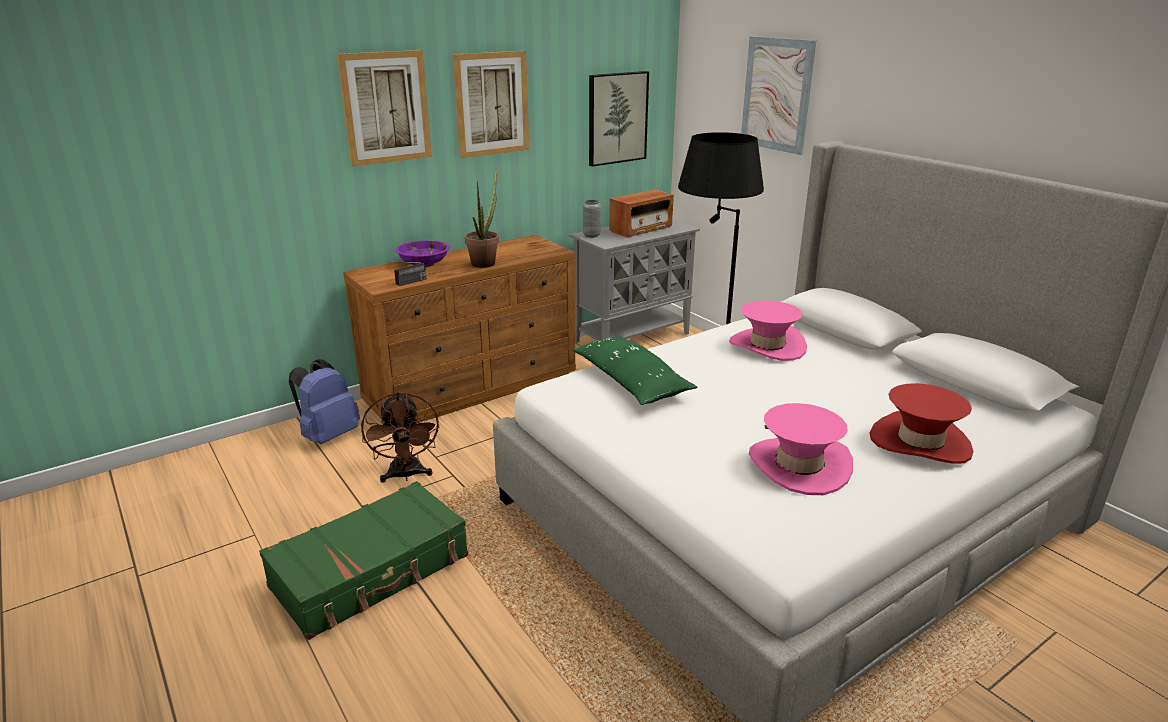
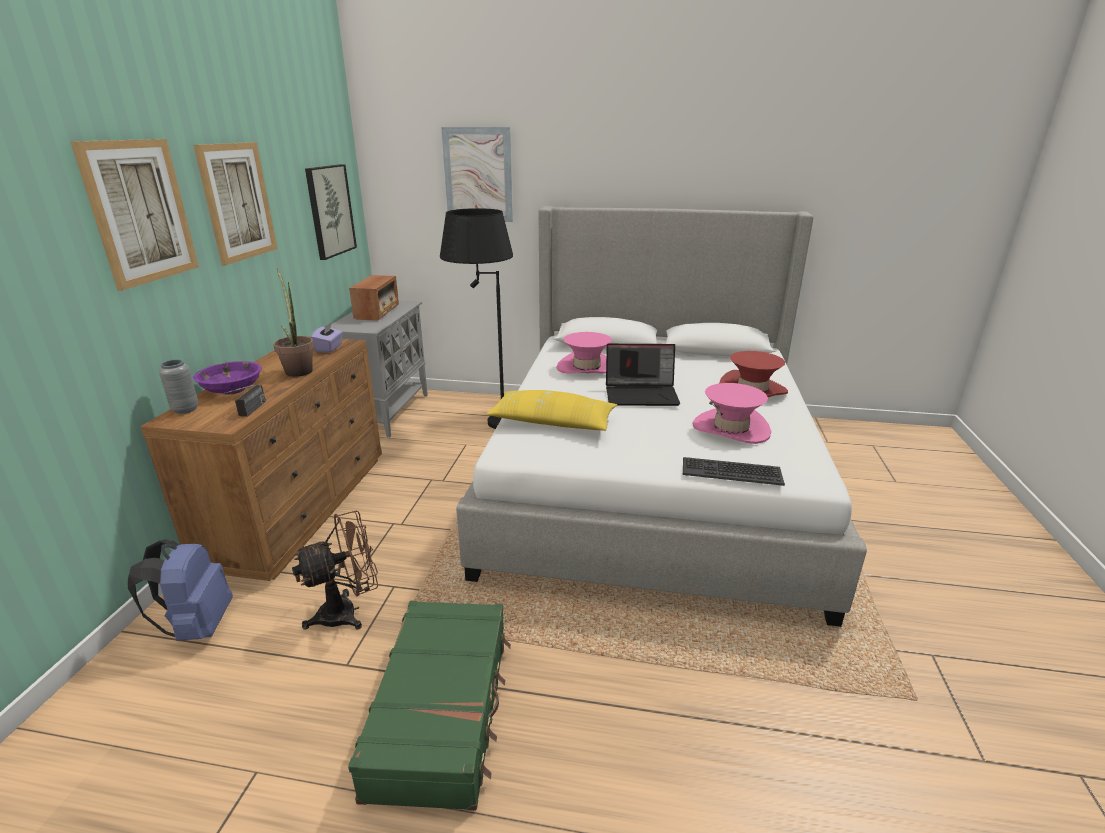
camera: 45 degrees left, 0 degrees up
(406, 475) = (348, 612): brown fan -> brown fan turned 60 degrees counterclockwise
(536, 251) = (329, 348): none -> purple tissue box
(591, 235) = (344, 326): grey vase -> grey vase (185, 409)
(630, 382) = (552, 422): green pillow -> yellow pillow
(707, 500) = (731, 471): none -> keyboard
(769, 393) = (642, 394): none -> laptop

